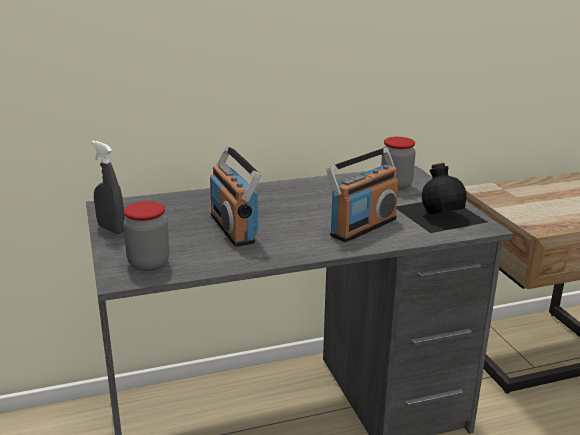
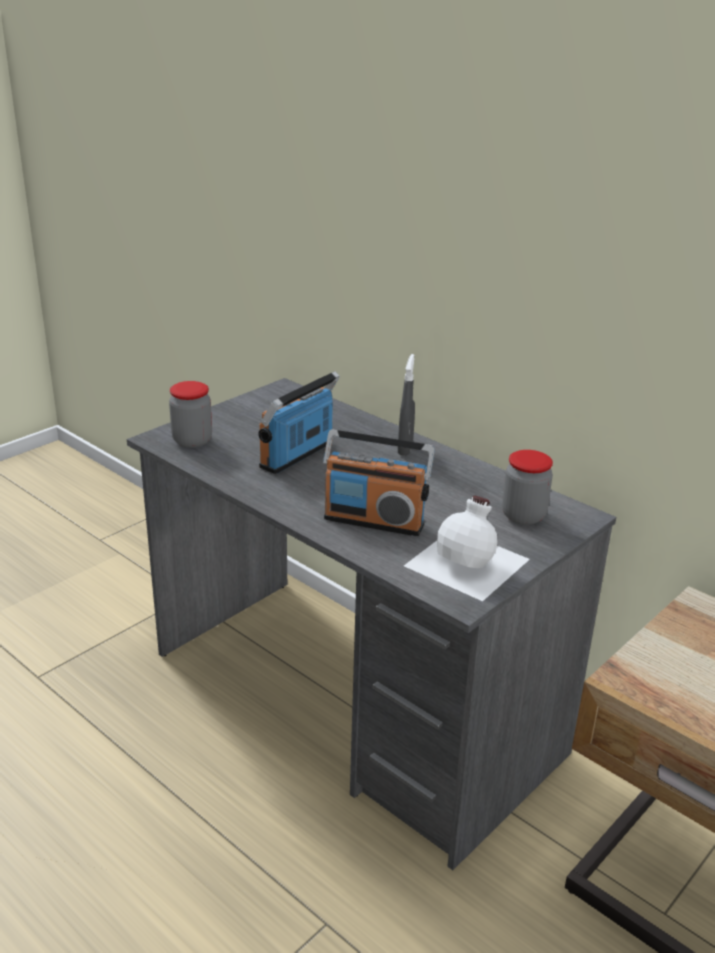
camera: 60 degrees right, 5 degrees up
(111, 229) = (239, 406): grey spray bottle -> grey spray bottle (405, 448)
(440, 213) = (469, 562): black bottle -> white bottle

